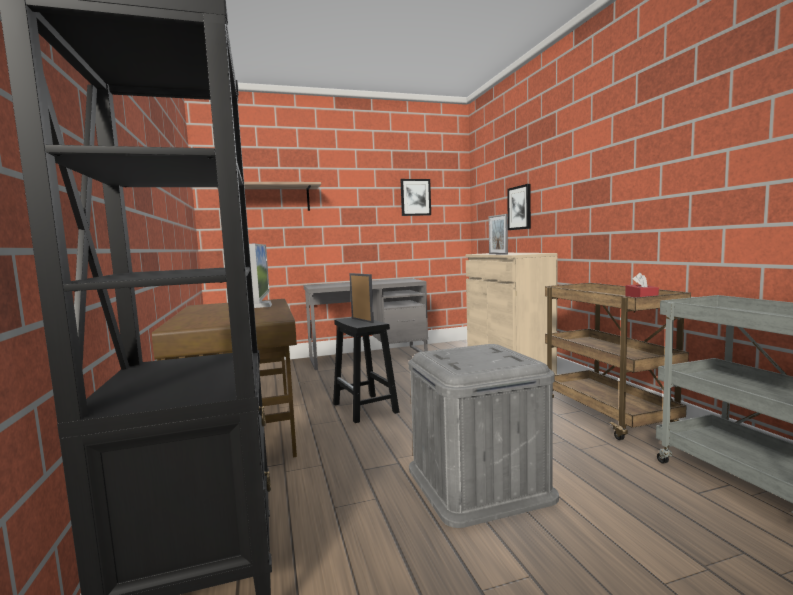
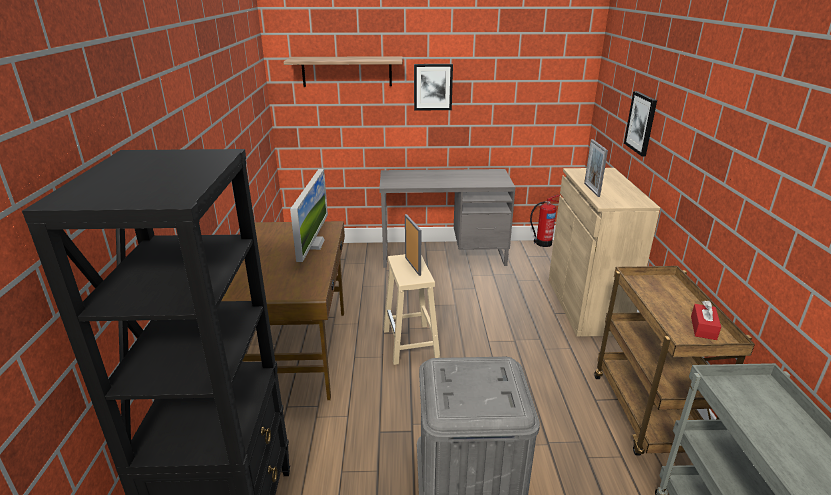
camera: 15 degrees right, 20 degrees up
(365, 408) = (411, 344): black stool -> beige stool
(415, 197) = (524, 70): picture -> picture (433, 87)
(449, 343) = (542, 243): none -> fire extinguisher

